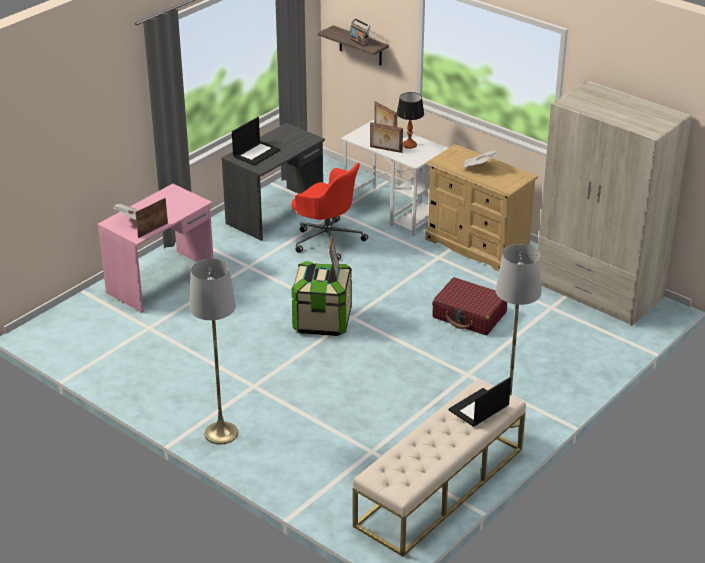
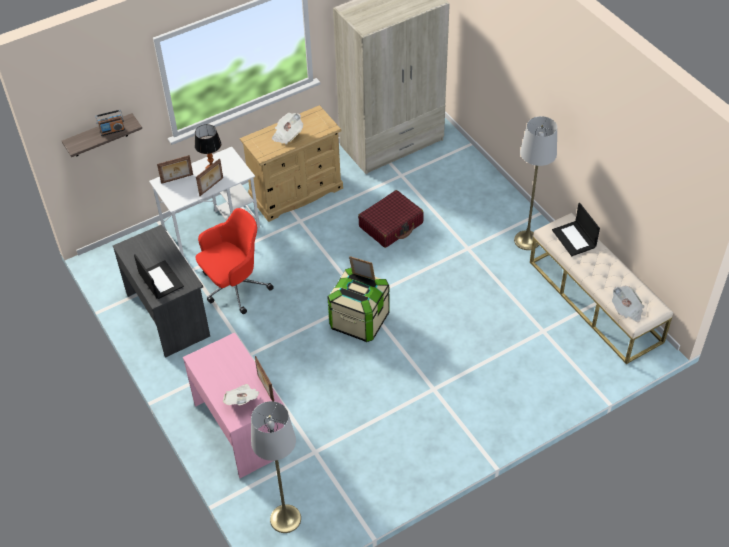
camera: 70 degrees left, 15 degrees up
(221, 433) = (490, 425): grey floor lamp -> grey floor lamp (285, 519)
(384, 465) = (626, 310): none -> newspaper

